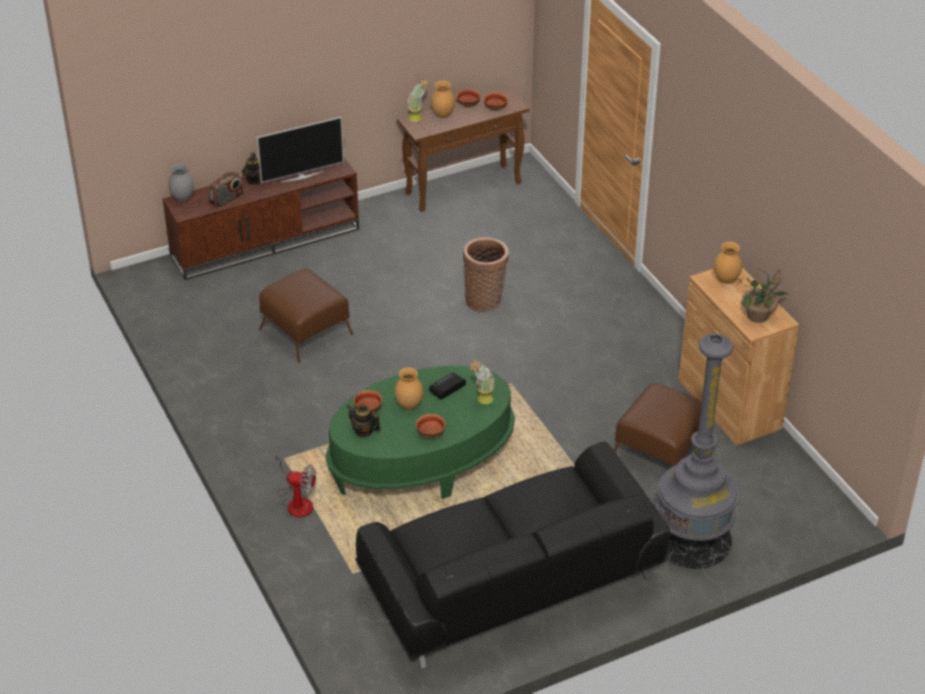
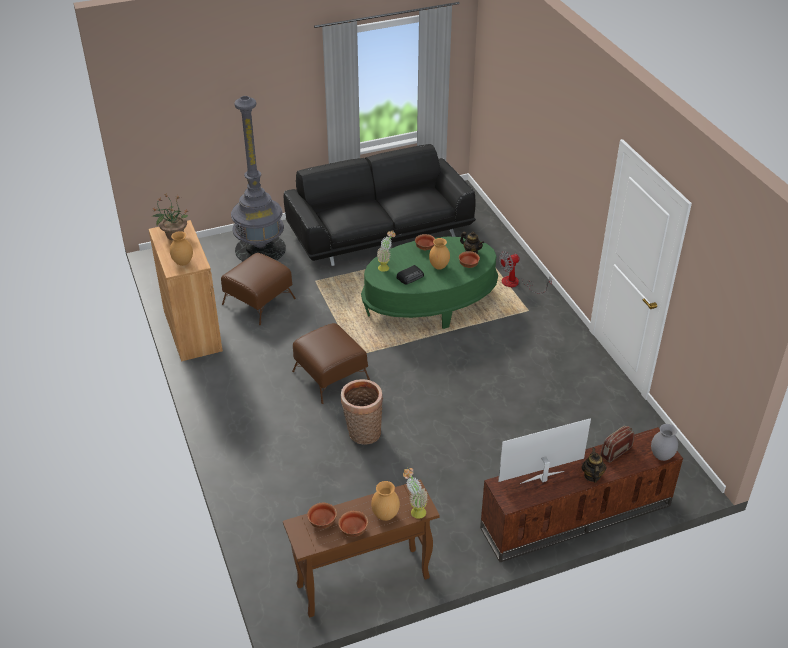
camera: 175 degrees left, 0 degrees up
(296, 501) = (516, 284): fan -> fan turned 45 degrees counterclockwise
(306, 332) = (523, 411): brown ottoman -> brown ottoman (331, 375)

